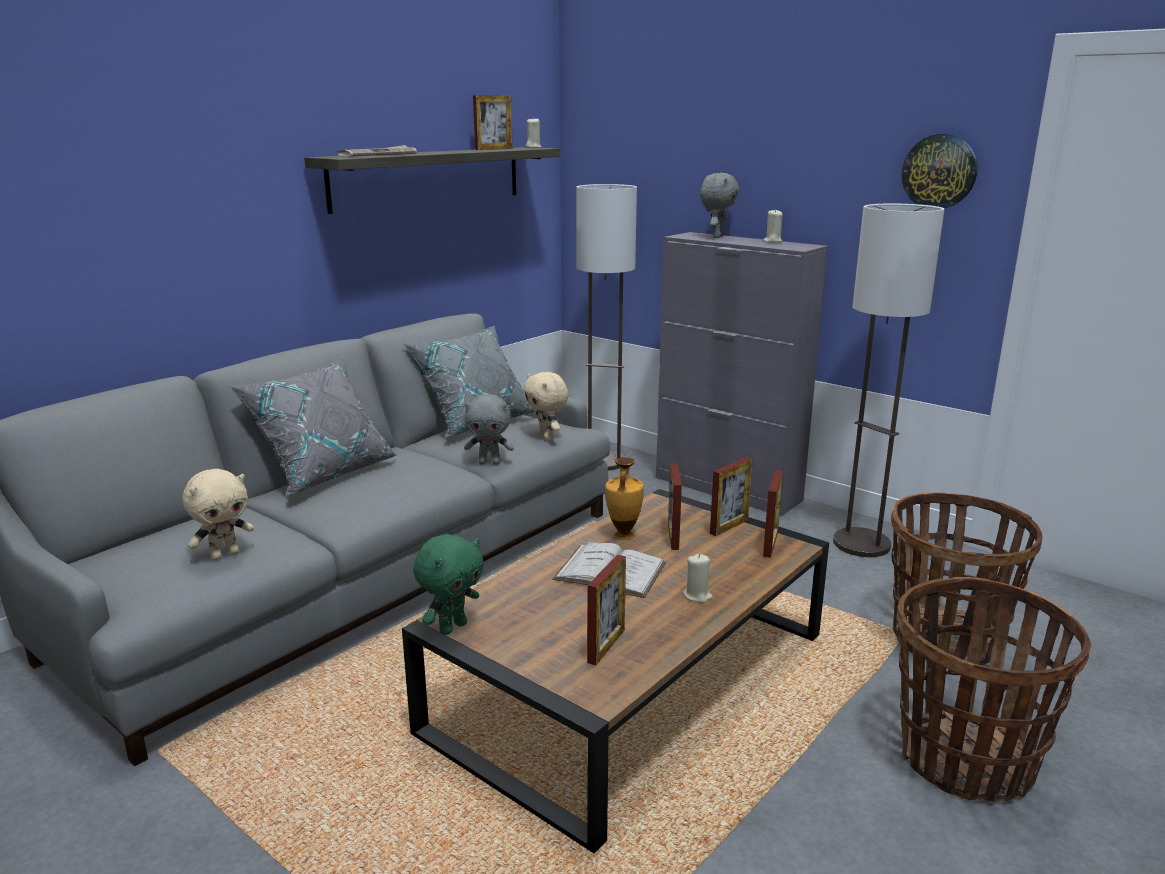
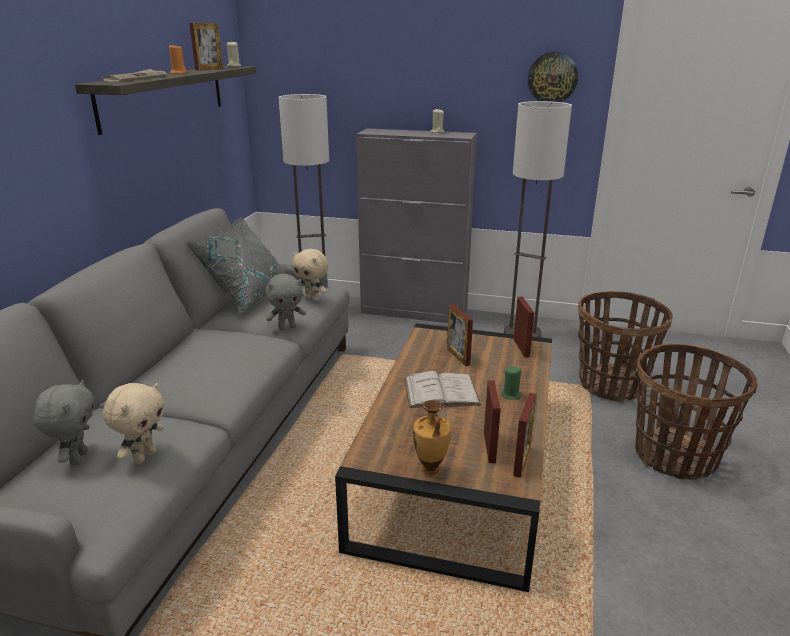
camera: 25 degrees left, 5 degrees up
(324, 473) = (163, 363): grey pillow -> none
(442, 152) = (178, 73): none -> orange candle
(452, 627) = (373, 464): green plush toy -> none
(623, 536) = (425, 363): vase -> vase (430, 471)
(697, 595) = (511, 395): beige candle -> green candle
(716, 236) = (393, 131): grey plush toy -> grey plush toy (77, 458)
(729, 526) = (485, 341): picture frame -> picture frame (522, 461)

